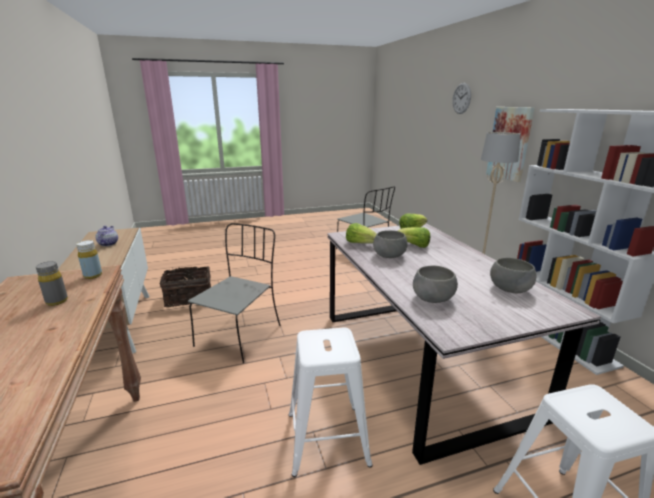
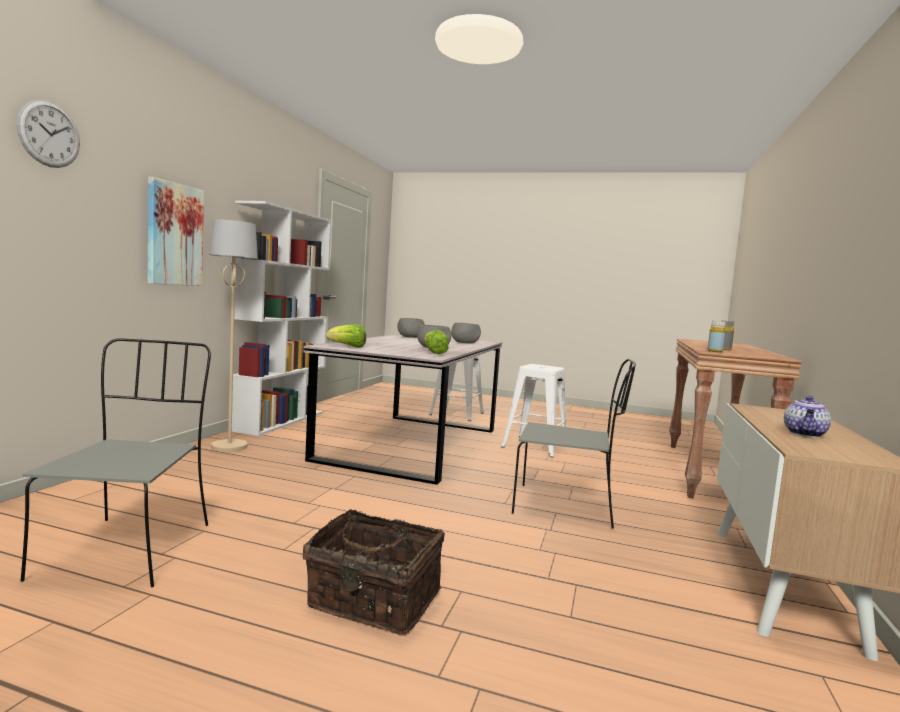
camera: 145 degrees left, 15 degrees down
(189, 297) = (649, 590): basket -> basket (373, 601)
(240, 334) = (567, 506): grey chair -> grey chair turned 135 degrees counterclockwise
(414, 245) = (392, 345): lettuce -> none

